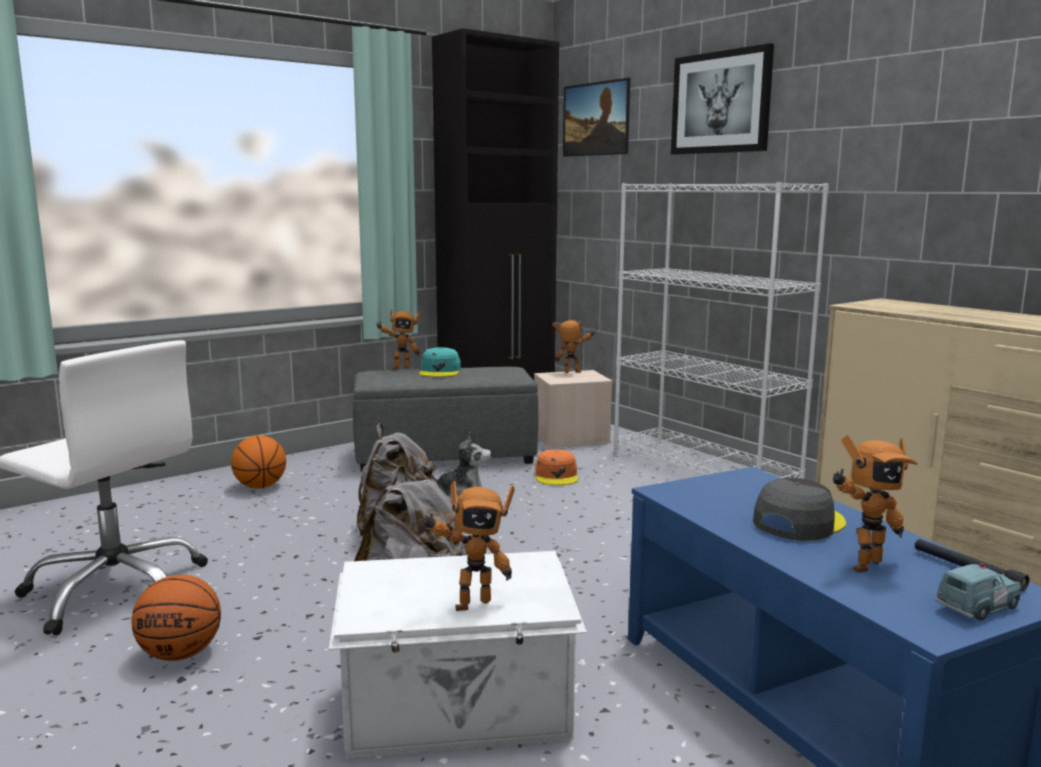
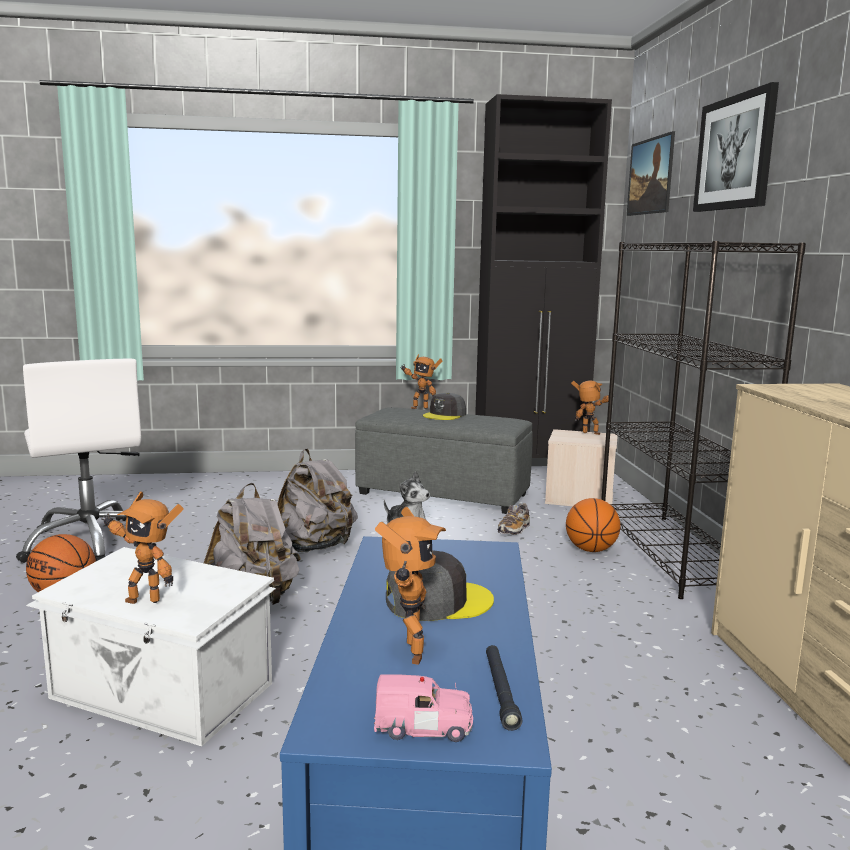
camera: 30 degrees right, 0 degrees up
(260, 486) = (274, 491): basketball -> basketball (591, 550)
(440, 371) = (445, 415): turquoise cap -> grey cap
(557, 476) = (514, 530): orange cap -> shoe
(704, 469) = (672, 554): white bookcase -> black bookcase
(861, 564) = (407, 653): toy robot -> toy robot turned 90 degrees counterclockwise
(978, 607) = (424, 728): blue toy car -> pink toy car

